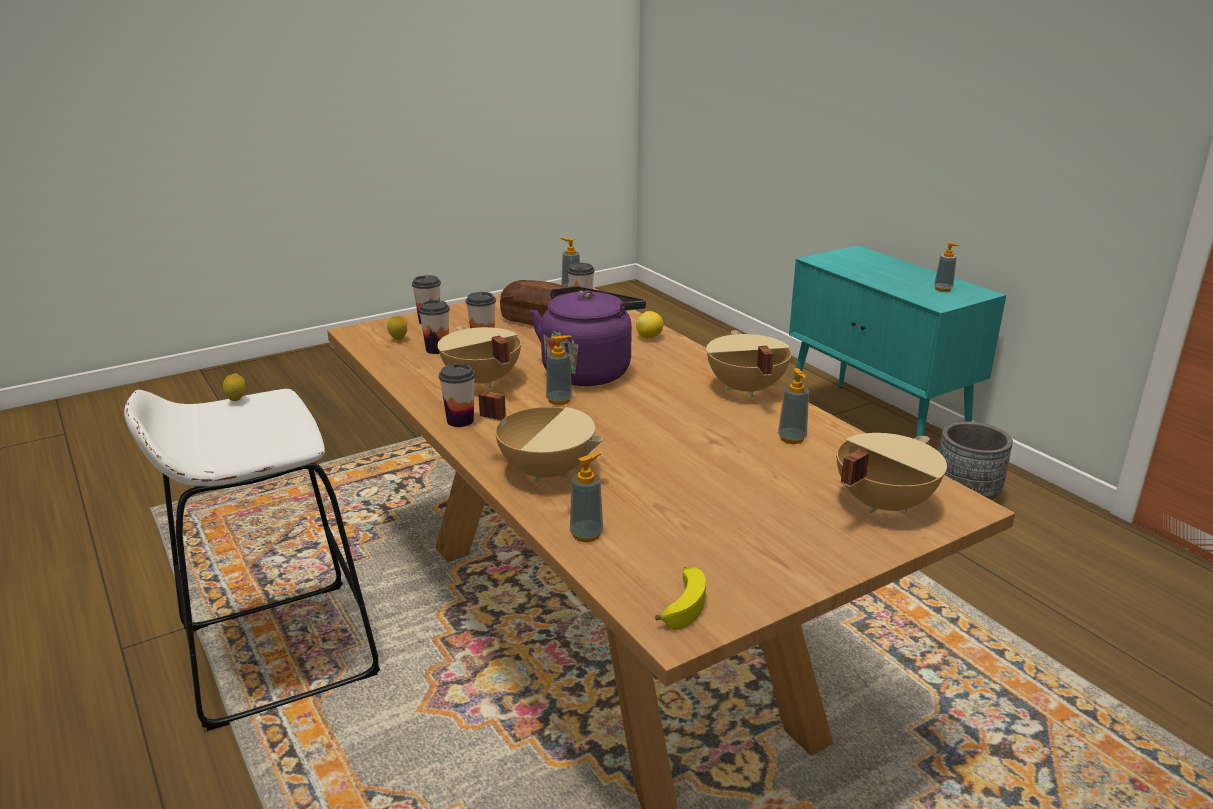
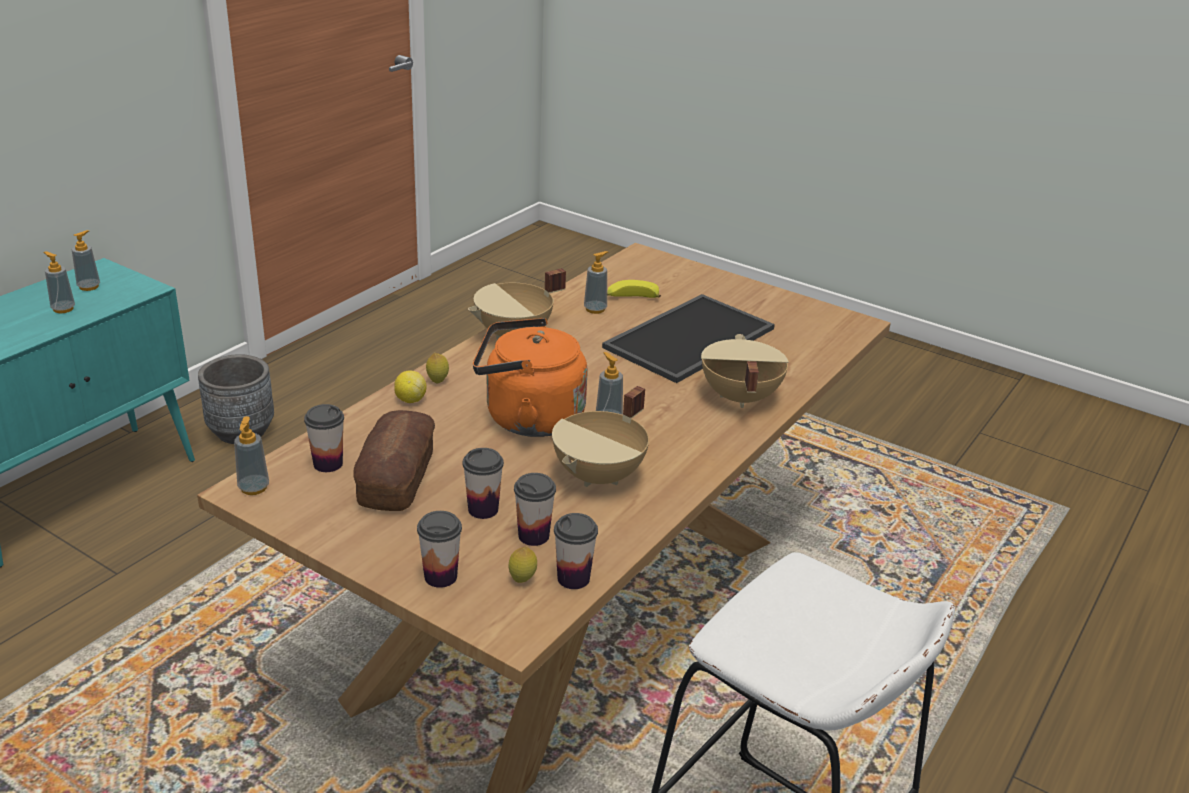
camera: 115 degrees left, 5 degrees up
(237, 401) = (763, 666): lemon -> lemon (437, 381)
(460, 420) = (694, 463): cup -> cup (573, 578)
(586, 534) = (802, 365): soap dispenser -> soap dispenser (63, 309)
(588, 371) = (527, 418): purple kettle -> orange kettle
(682, 604) = (834, 324): banana -> banana (631, 298)
(690, 477) = (690, 339): none -> tray
(881, 503) = (663, 276): beige cooking pot -> none

